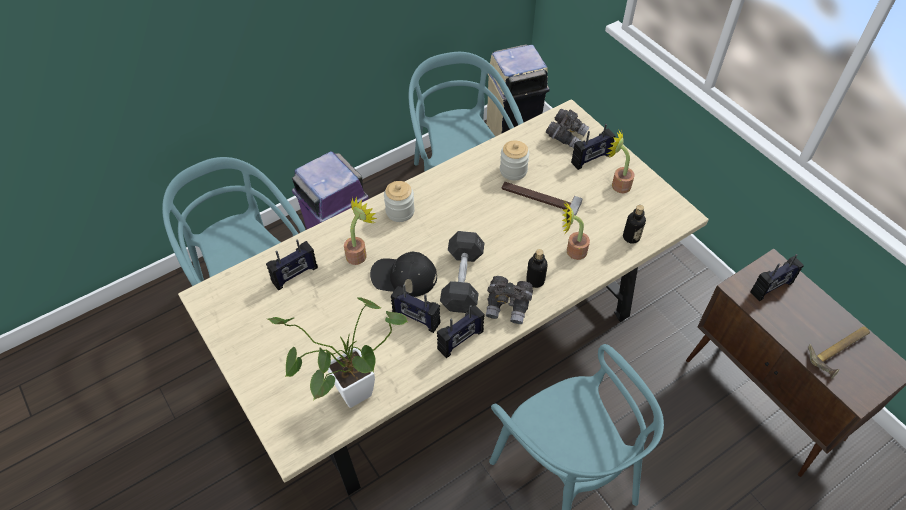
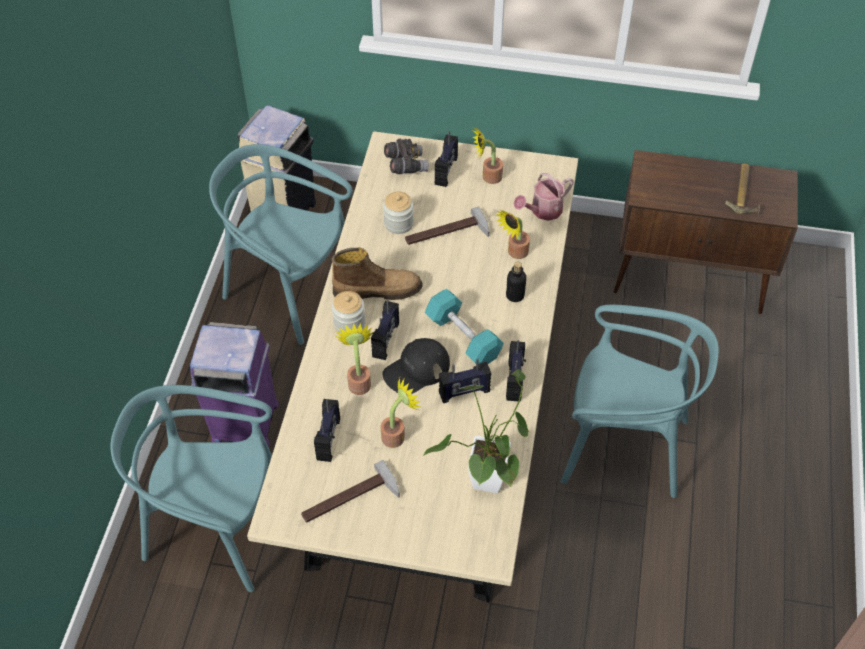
camera: 45 degrees left, 0 degrees up
(257, 326) = (350, 501): none -> hammer
(338, 309) = (397, 435): none -> potted plant
(444, 204) = (377, 290): none -> boot
(462, 280) = (463, 337): grey dumbbell -> turquoise dumbbell
(508, 306) = (518, 328): grey binoculars -> none
(631, 237) = (543, 211): bottle -> watering can
(772, 288) = (663, 180): radio -> radio (386, 340)

